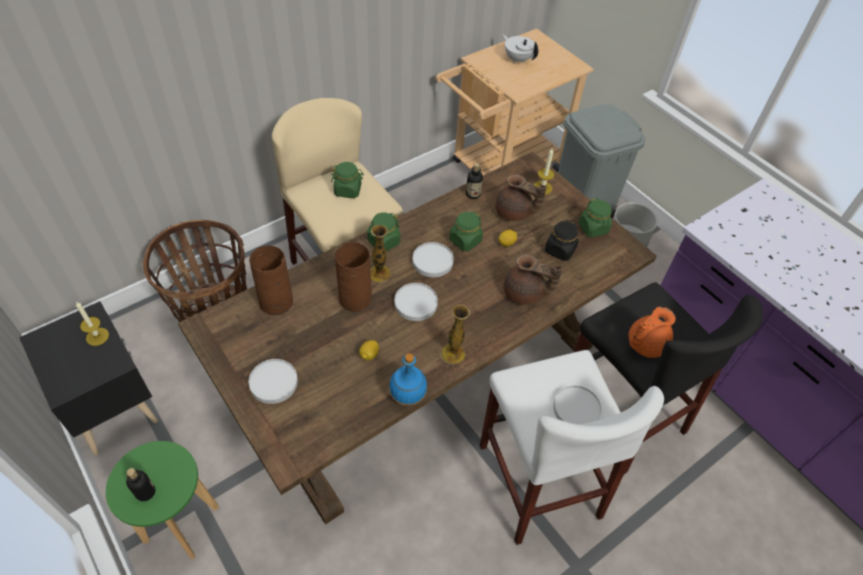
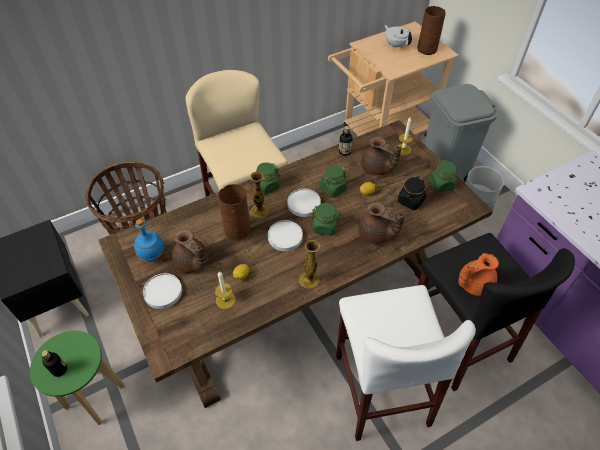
camera: 10 degrees right, 0 degrees up
(97, 336) = (43, 246): candle -> candle (225, 300)
(276, 303) = (175, 229): brown vase -> brown vase (427, 49)
(305, 344) = (192, 263): none -> brown teapot
(348, 190) = (246, 144): green jar -> green jar (325, 227)
(407, 397) = (267, 312): blue bottle -> blue bottle (152, 256)
(576, 409) = (407, 333): white plate -> none

